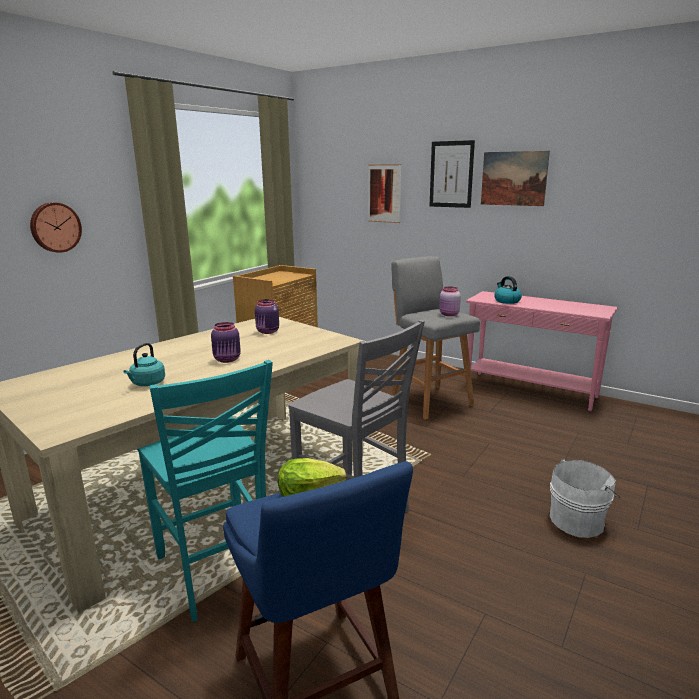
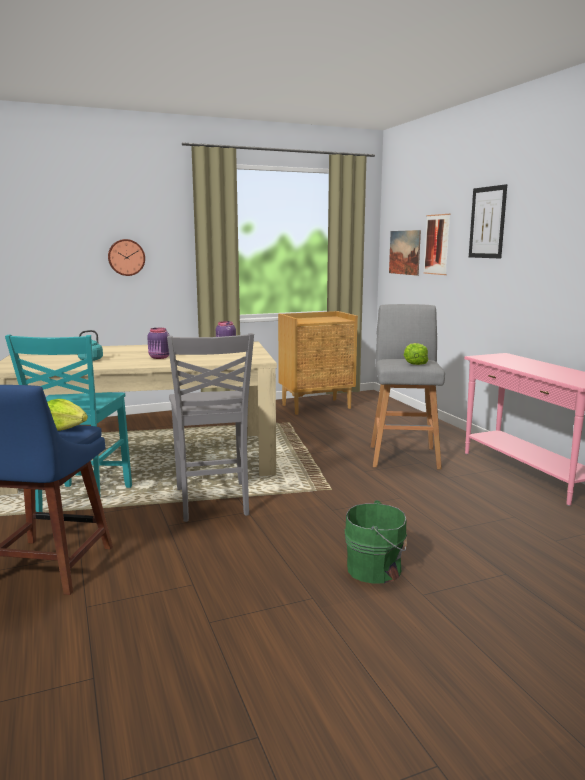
camera: 35 degrees right, 5 degrees down
(449, 314) = (415, 363): pink jar -> lettuce
(506, 301) = (505, 362): kettle -> none
(513, 178) = (538, 225): picture -> picture (404, 252)
(579, 520) = (376, 569): white bucket -> green bucket

